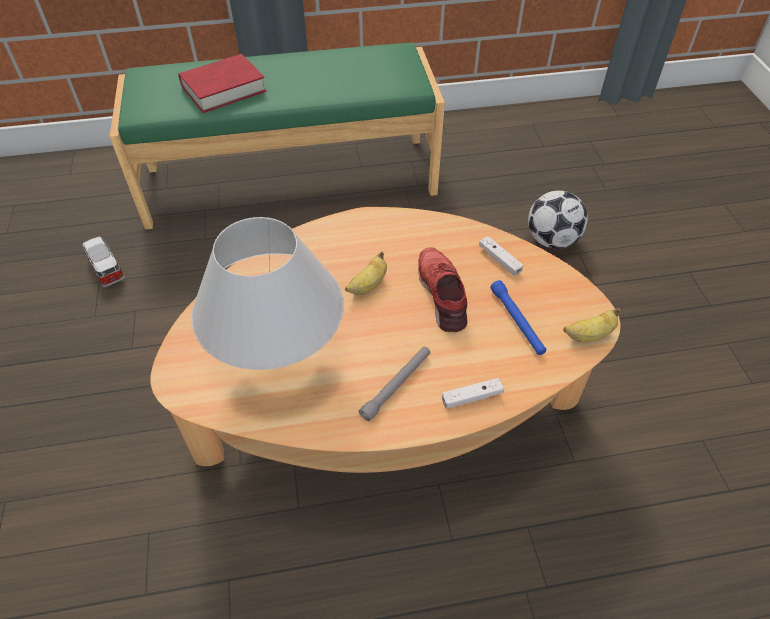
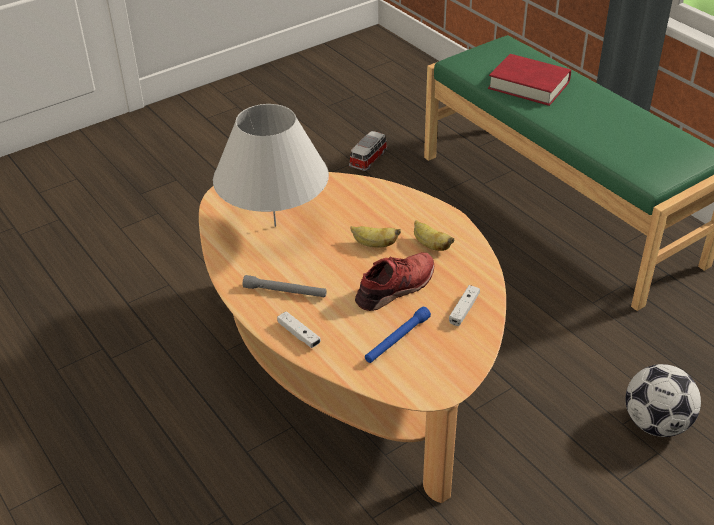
camera: 65 degrees right, 10 degrees down
(589, 335) = (413, 389): banana -> banana (430, 245)

